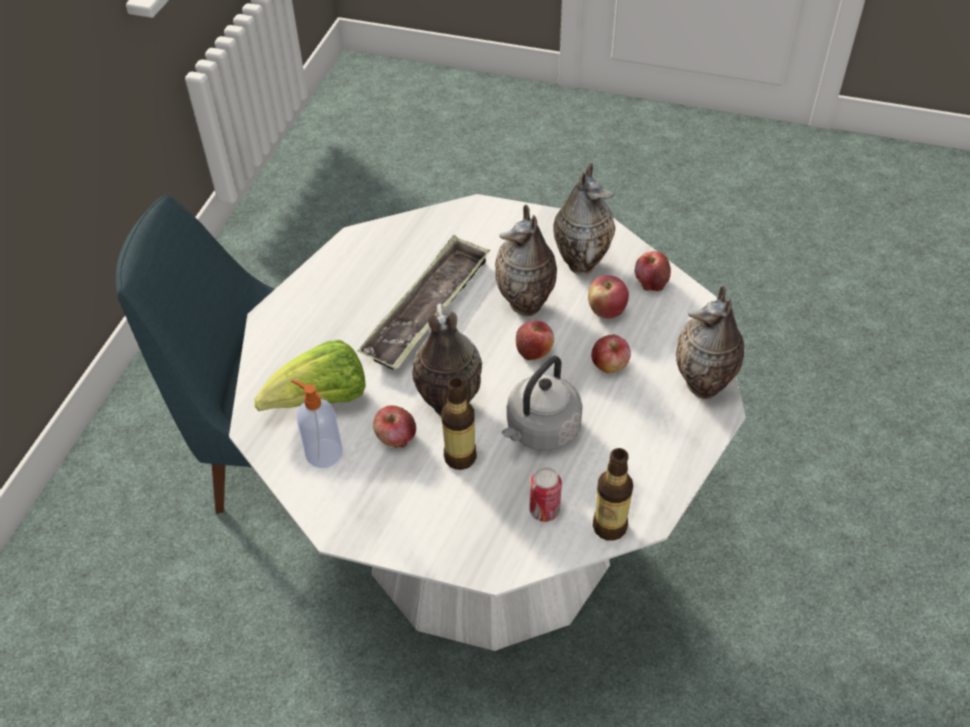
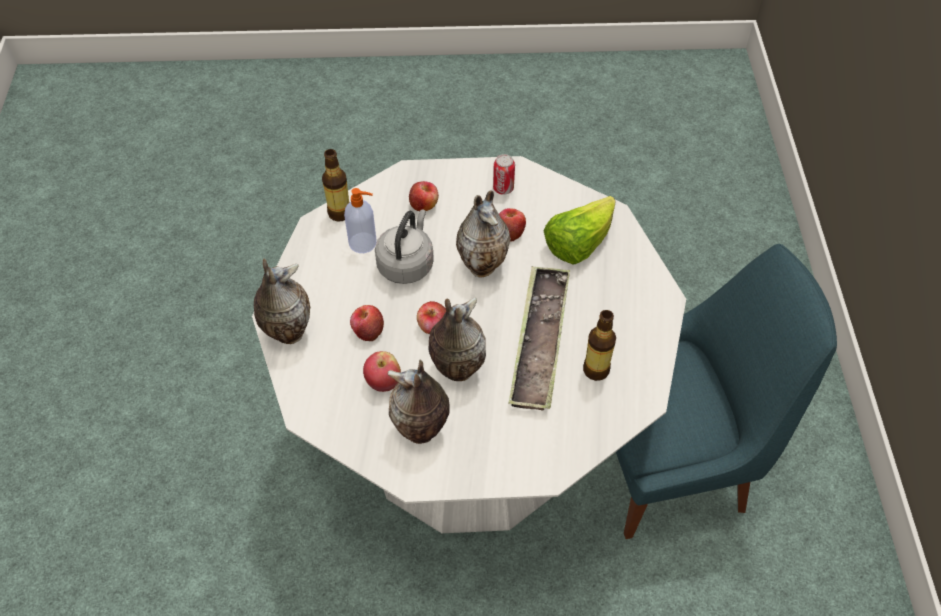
camera: 160 degrees right, 5 degrees up
(323, 453) = (554, 210): soap dispenser -> soap dispenser (364, 243)
(460, 457) = (457, 231): bottle -> bottle (596, 370)
(544, 510) = (386, 212): can -> can (503, 188)
(651, 282) = (349, 426): apple -> apple (424, 205)

